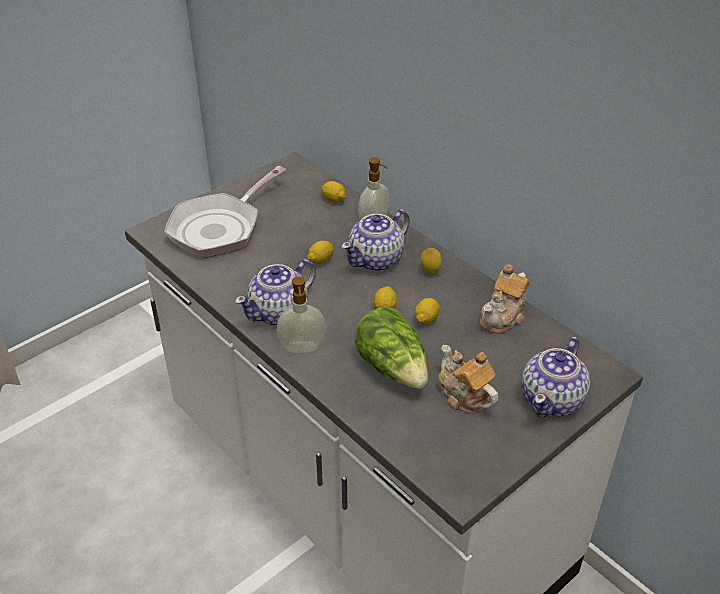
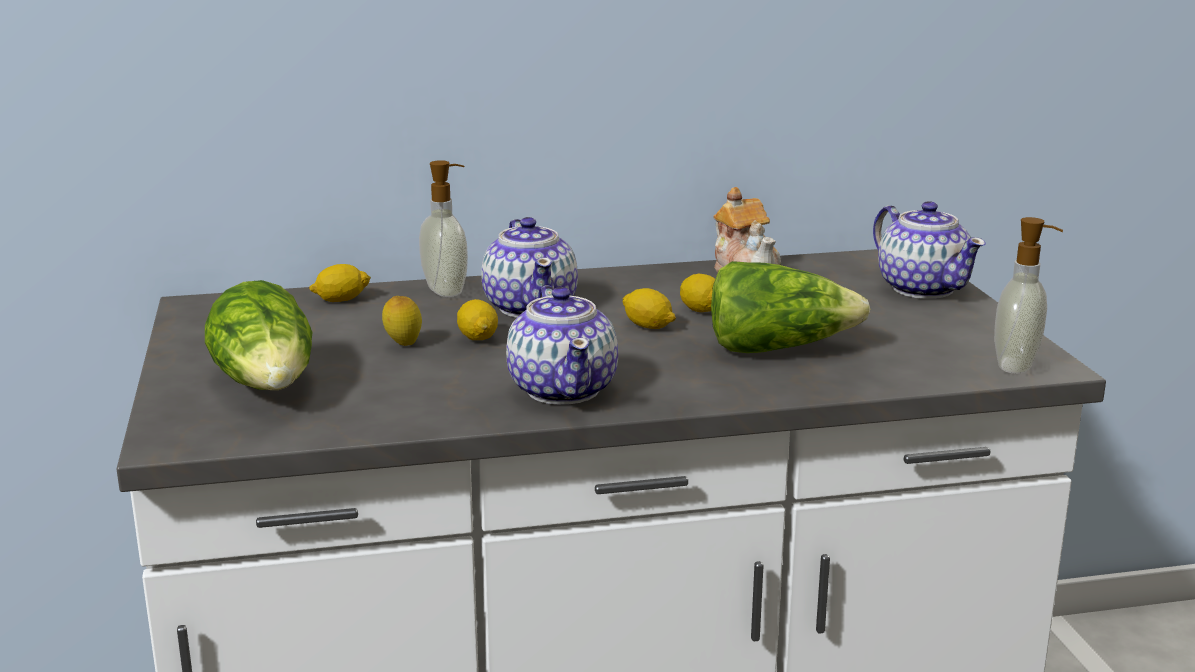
camera: 60 degrees left, 20 degrees down
(220, 228) = (268, 386): frying pan -> lettuce
(302, 348) = (670, 392): soap dispenser -> soap dispenser (1017, 366)
(430, 272) = (605, 286): lemon -> lemon (403, 345)
(464, 395) = (873, 325): teapot -> none

